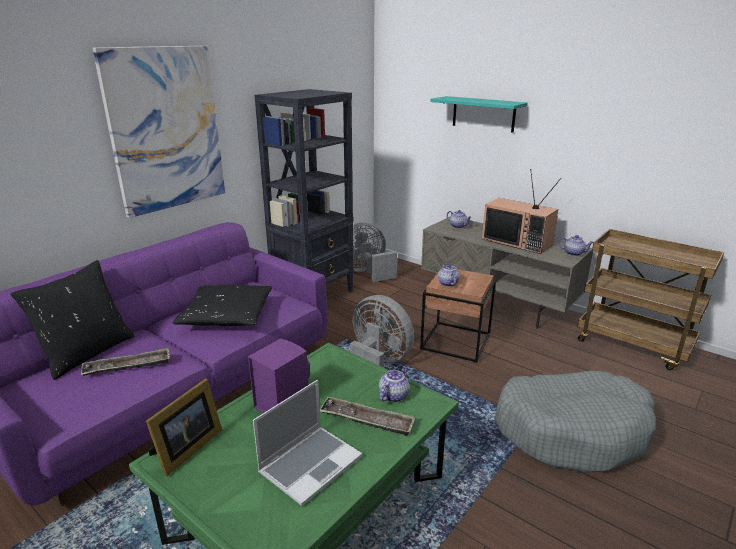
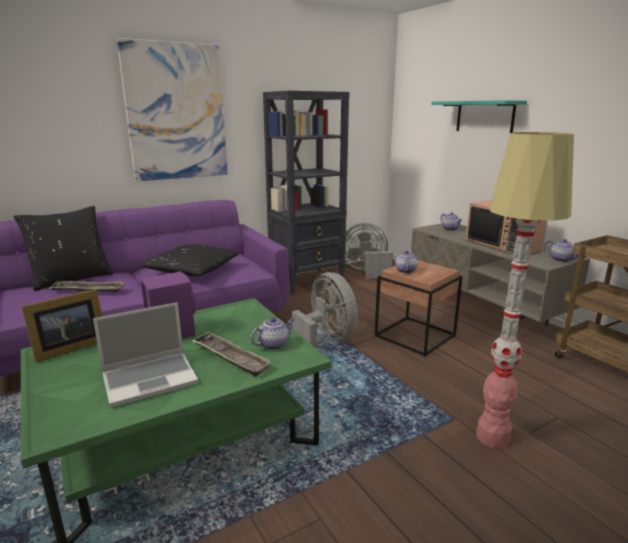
camera: 20 degrees right, 5 degrees down
(572, 431) = (492, 437): grey dog bed -> floor lamp

